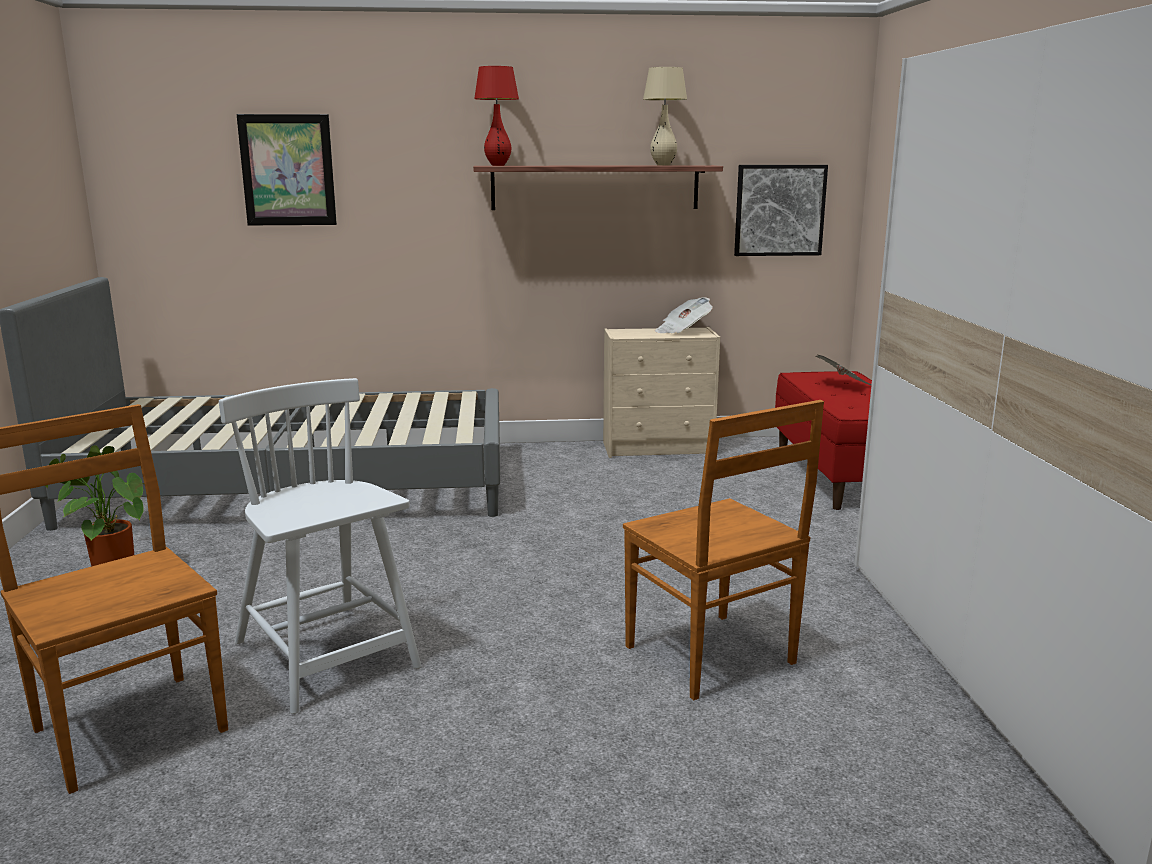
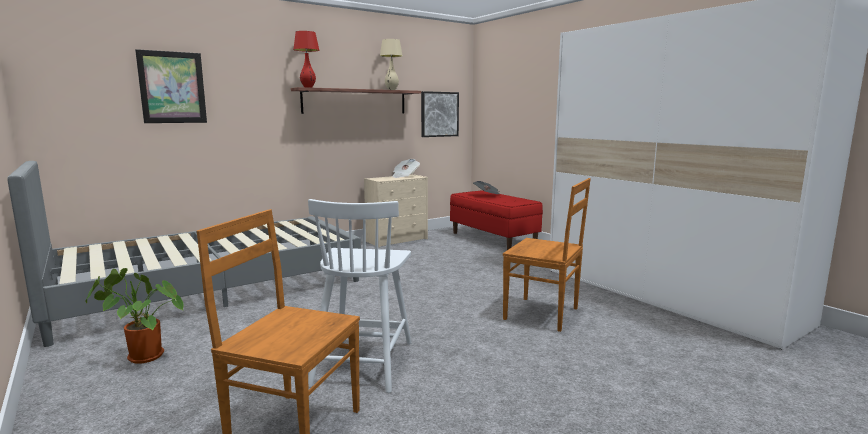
camera: 30 degrees left, 5 degrees down
(327, 657) = (363, 361): white chair -> white chair turned 105 degrees counterclockwise

